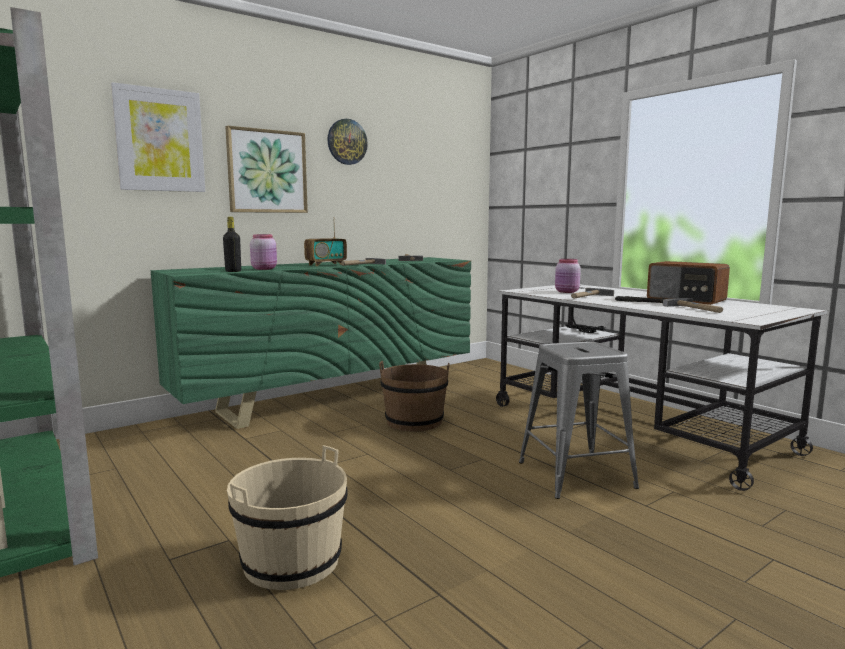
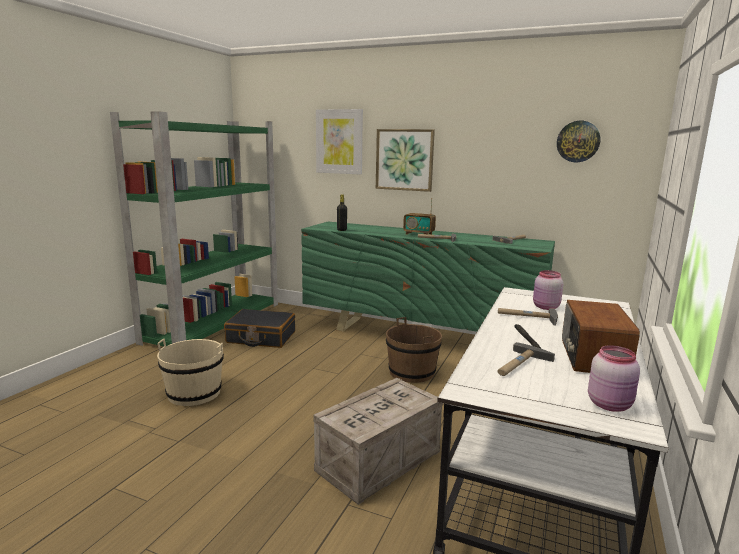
camera: 60 degrees right, 5 degrees up
(165, 477) = (261, 337): none -> black suitcase
(264, 269) = (366, 231): pink jar -> pink jar (610, 405)
(347, 142) = (474, 133): wall clock -> wall clock (578, 141)
(576, 475) = (379, 460): grey stool -> crate

